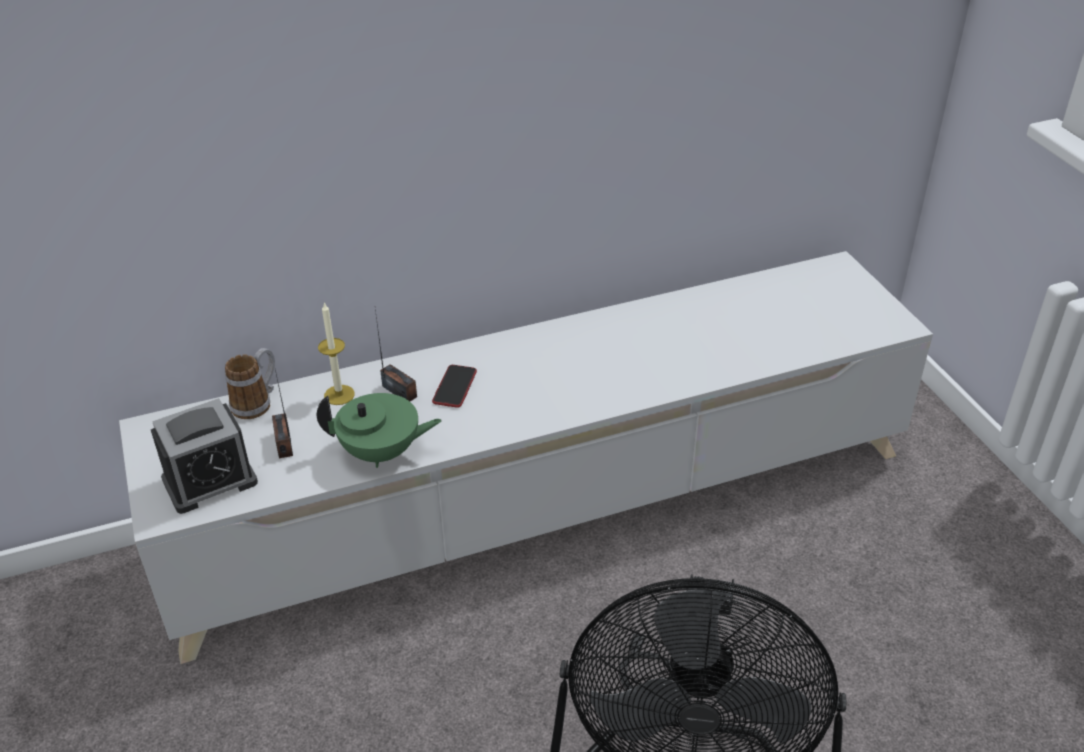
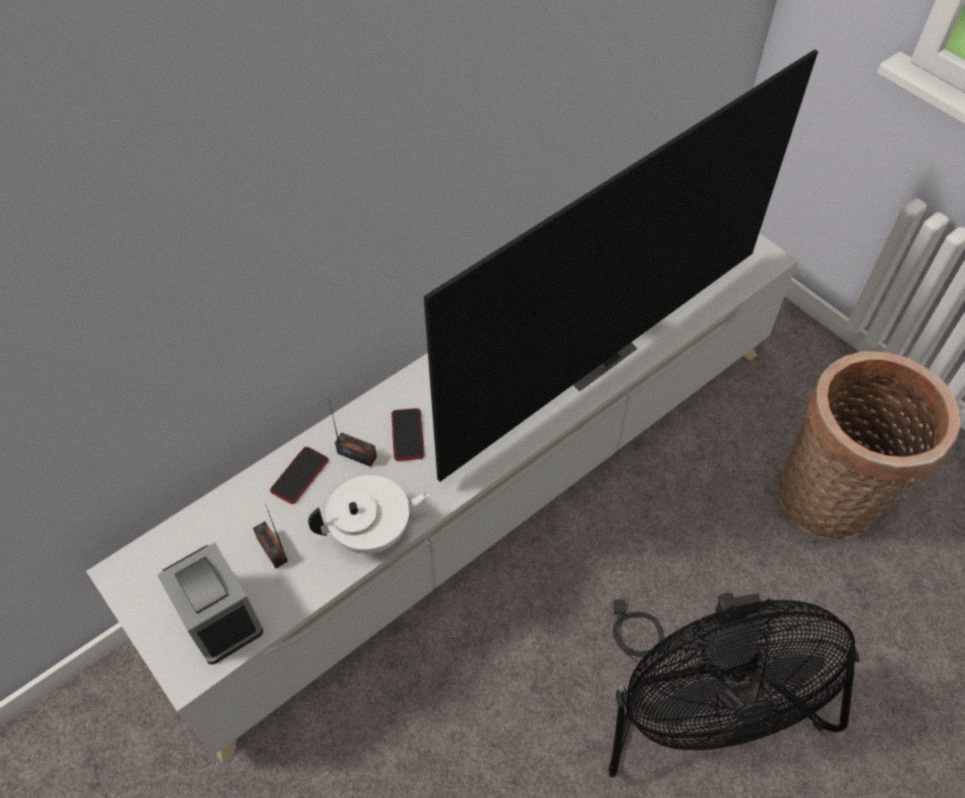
camera: 20 degrees left, 15 degrees up
(210, 481) = (219, 616): alarm clock -> alarm clock turned 75 degrees counterclockwise
(257, 402) = (221, 508): mug -> none
(339, 395) = (299, 475): candle -> phone
(381, 453) = (373, 532): green teapot -> white teapot
(668, 362) = (590, 352): none -> television
(922, 612) = (829, 503): none -> basket

